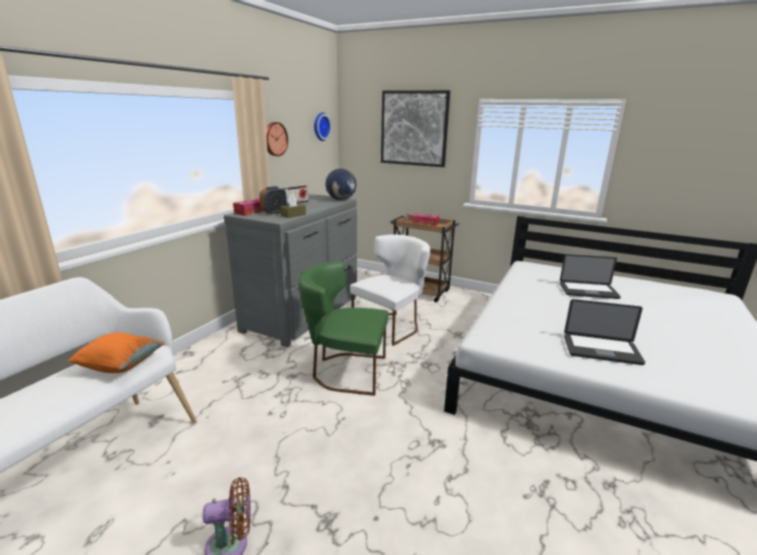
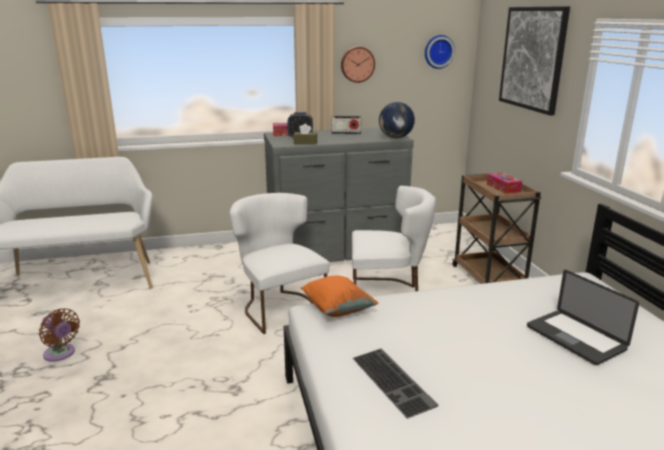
camera: 50 degrees right, 0 degrees up
(120, 365) = (104, 221): orange pillow -> orange pillow (337, 309)
(345, 371) = (279, 307): green chair -> white chair
(601, 350) = (395, 381): laptop -> keyboard

